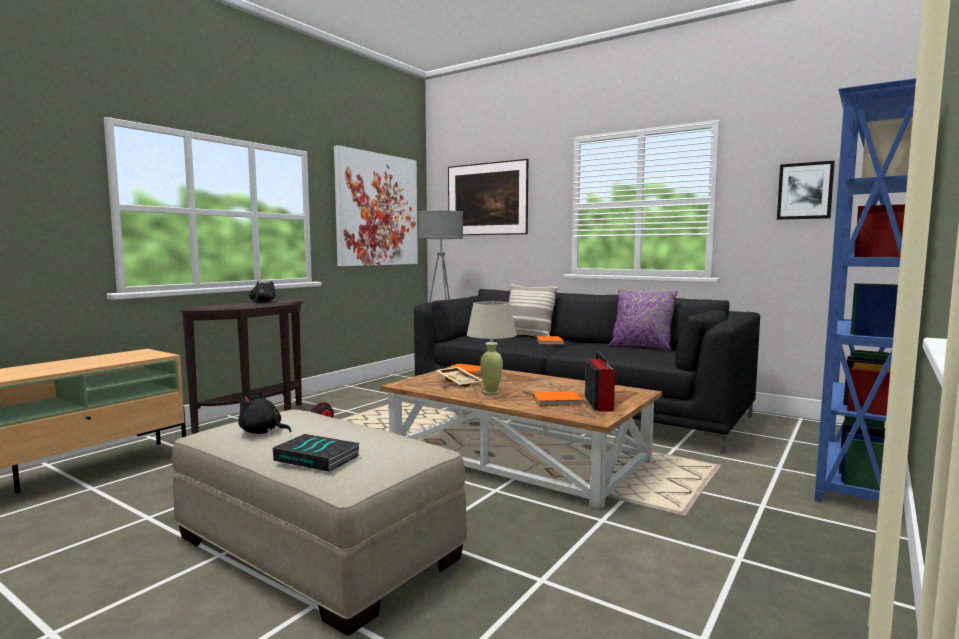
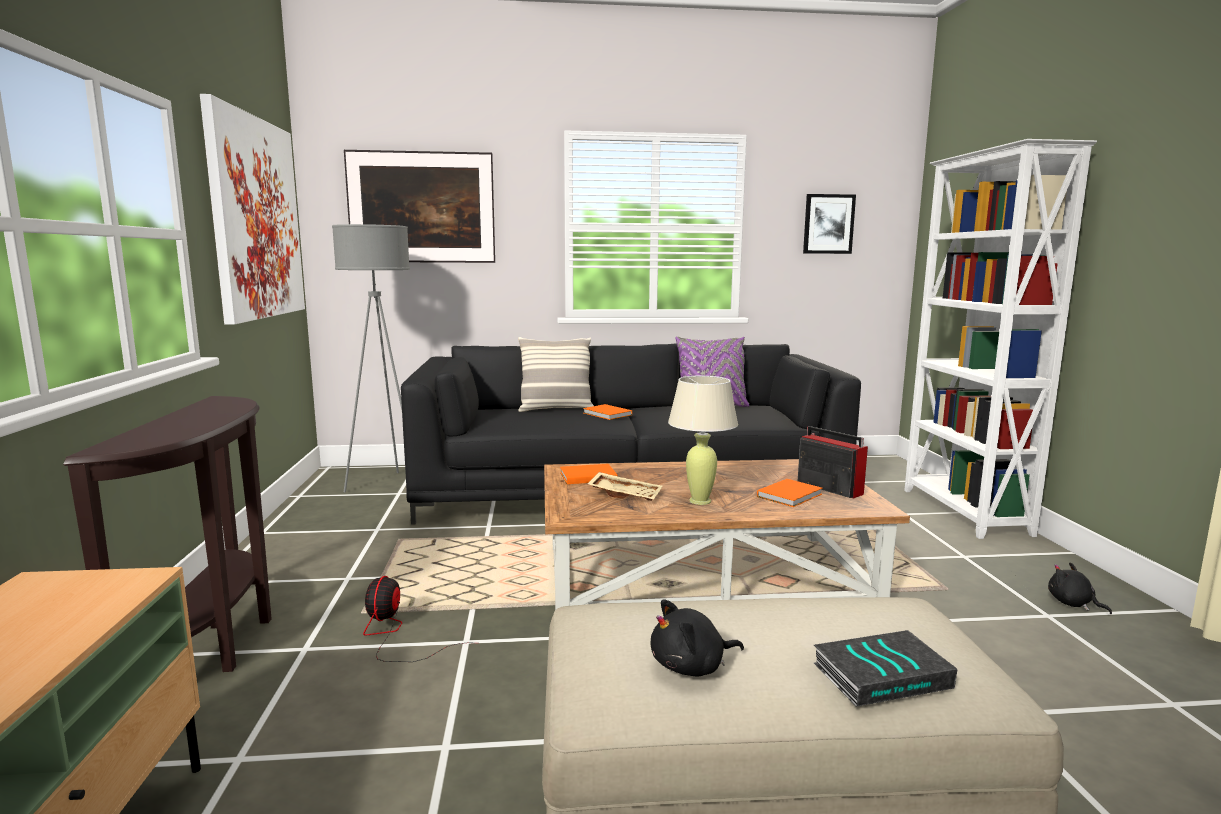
camera: 40 degrees left, 5 degrees up
(262, 302) = (203, 416): black plush toy -> black plush toy (1072, 604)
(853, 482) = (964, 512): blue bookcase -> white bookcase

